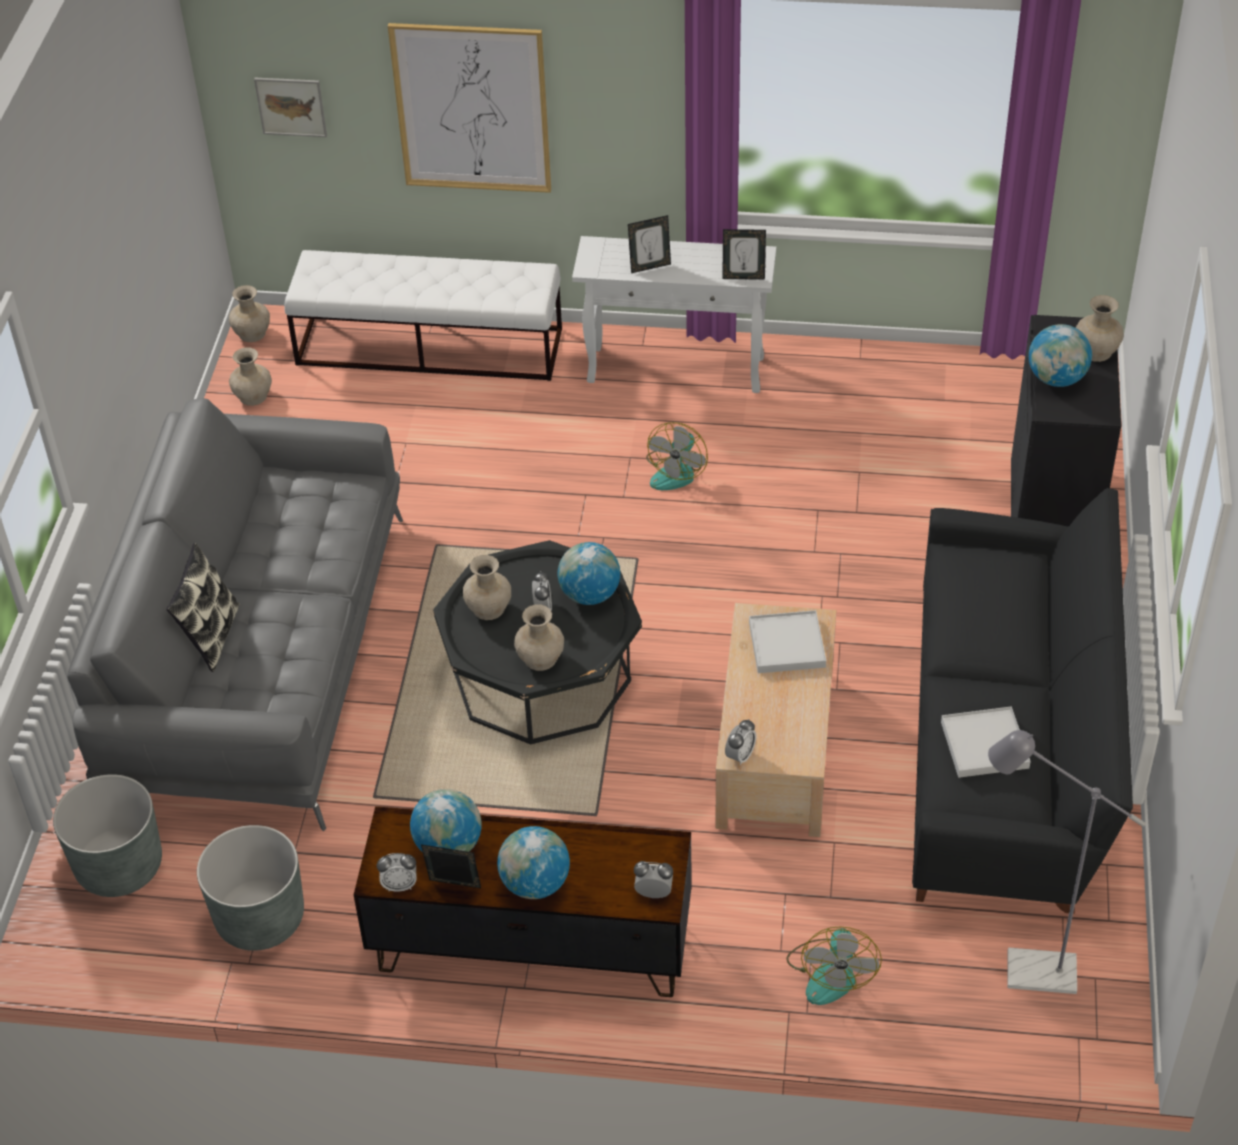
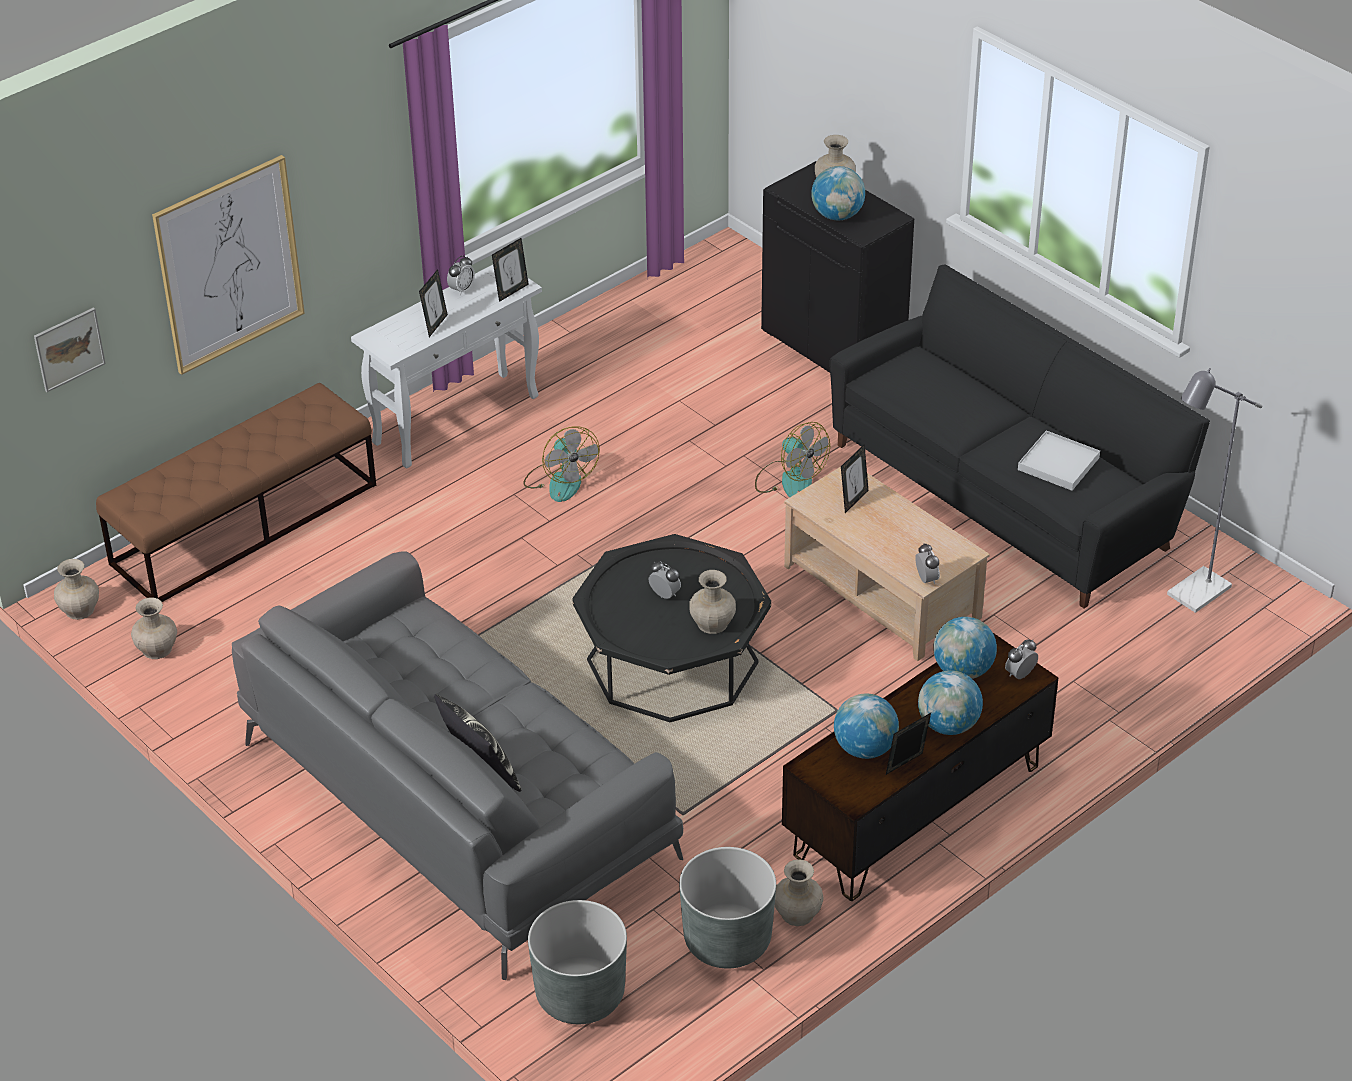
camera: 50 degrees left, 5 degrees down
(399, 885) = (873, 792): alarm clock -> alarm clock (461, 289)
(430, 347) = (245, 524): white bench -> brown bench
(488, 609) = (630, 621): beige vase -> beige vase (797, 914)
(589, 594) = (681, 565): globe -> globe (962, 670)
(787, 645) = (853, 500): white tray -> picture frame
(830, 972) = (1098, 681): fan -> fan (789, 480)

